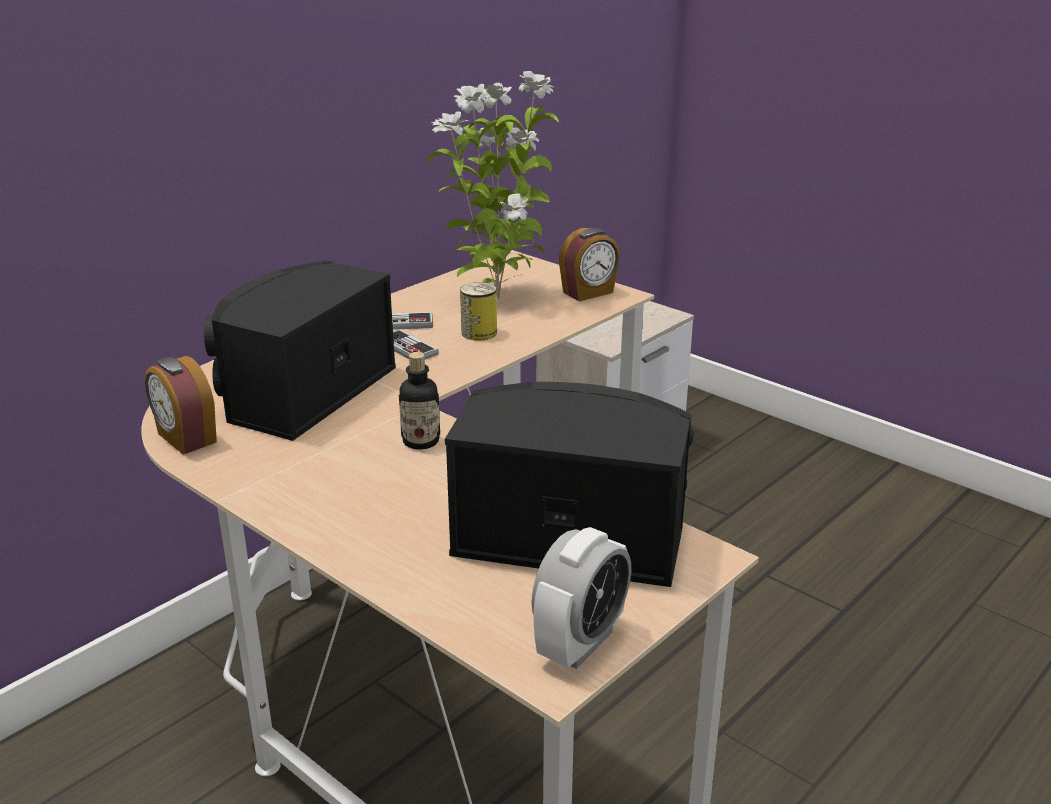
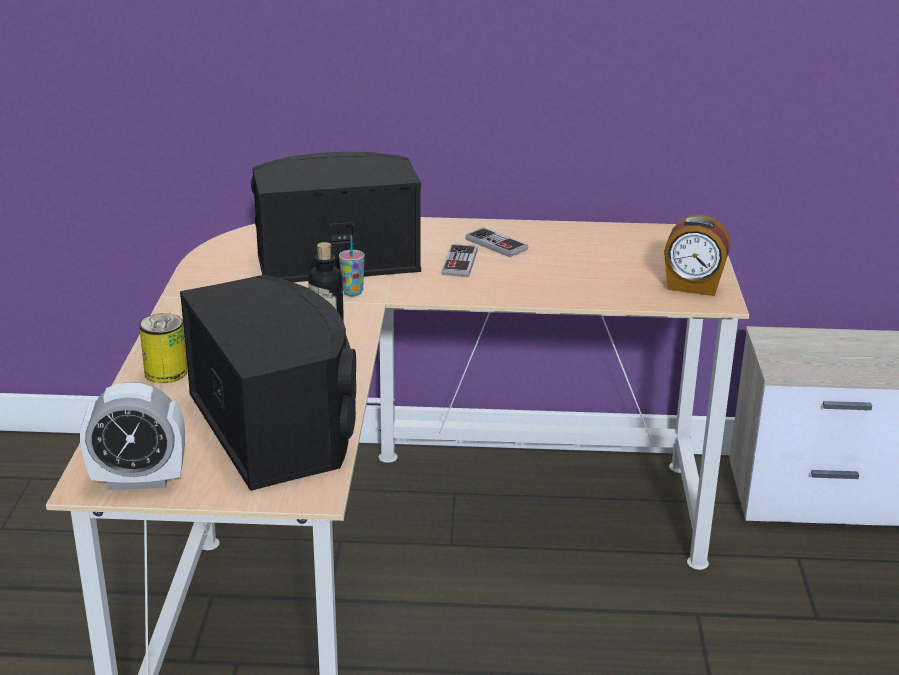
camera: 50 degrees right, 0 degrees up
(185, 438) = (220, 254): alarm clock -> none
(381, 409) = (352, 292): none -> cup
(479, 333) = (532, 276): can -> can (166, 372)
(498, 297) = (611, 257): potted plant -> none

